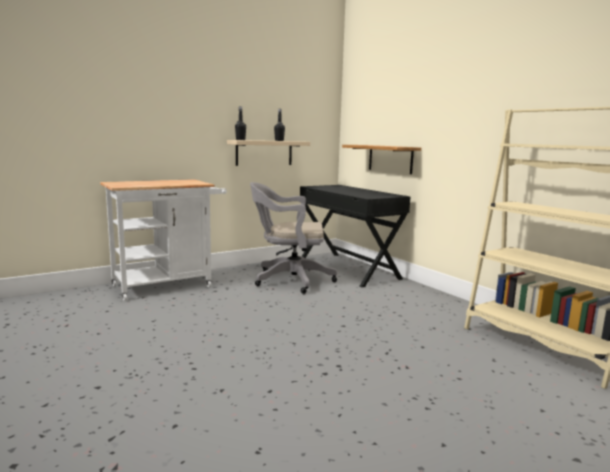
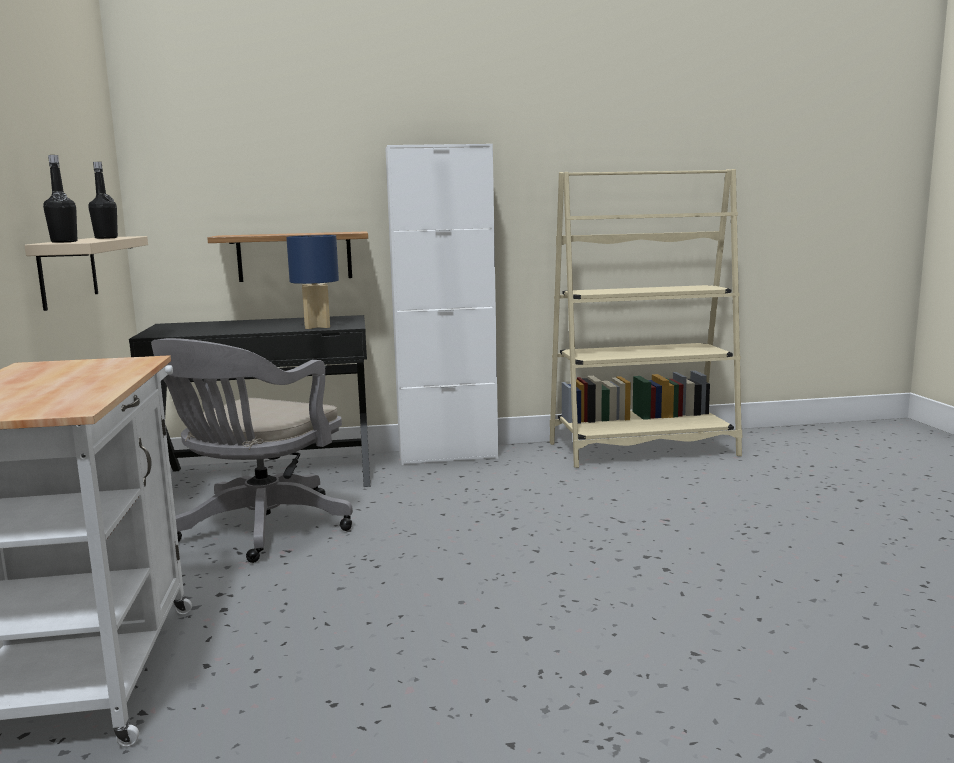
camera: 65 degrees left, 0 degrees up
(360, 195) = (316, 327): none -> blue table lamp
(432, 294) = (448, 455): none -> white cabinet

